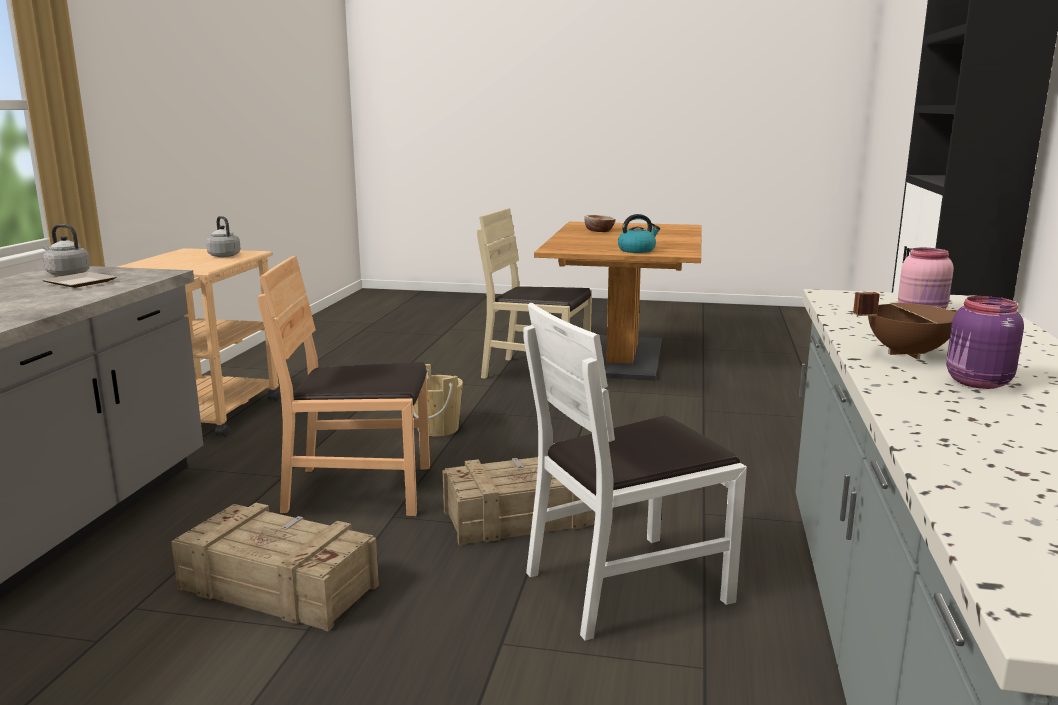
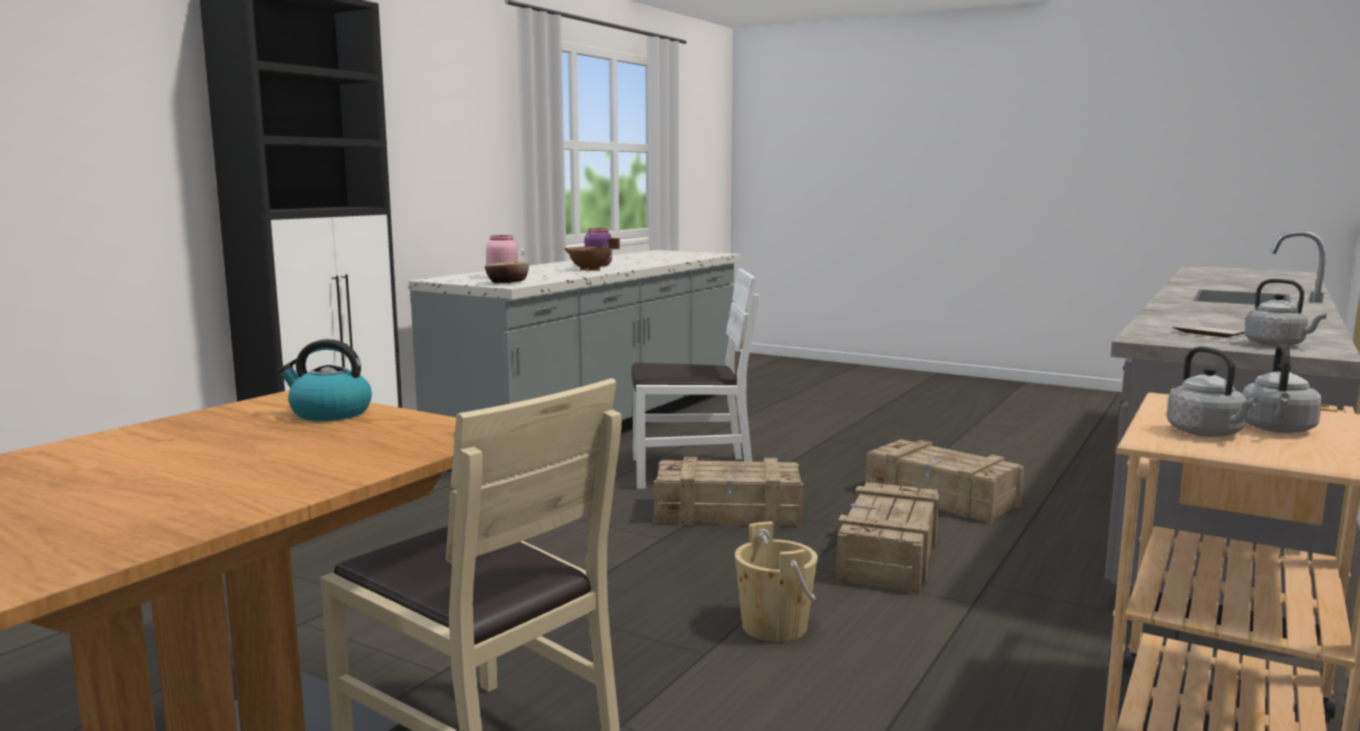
camera: 160 degrees left, 5 degrees down
(185, 259) = (1277, 430): none -> grey kettle
(359, 489) = (887, 557): brown chair -> crate
(599, 231) = (129, 510): bowl -> bowl (507, 283)

